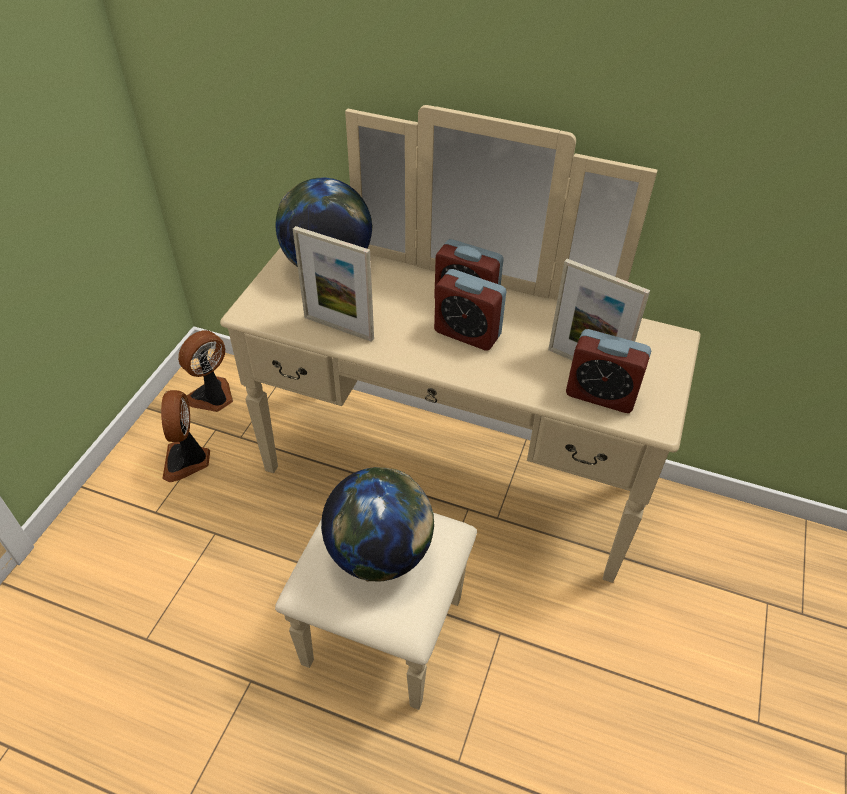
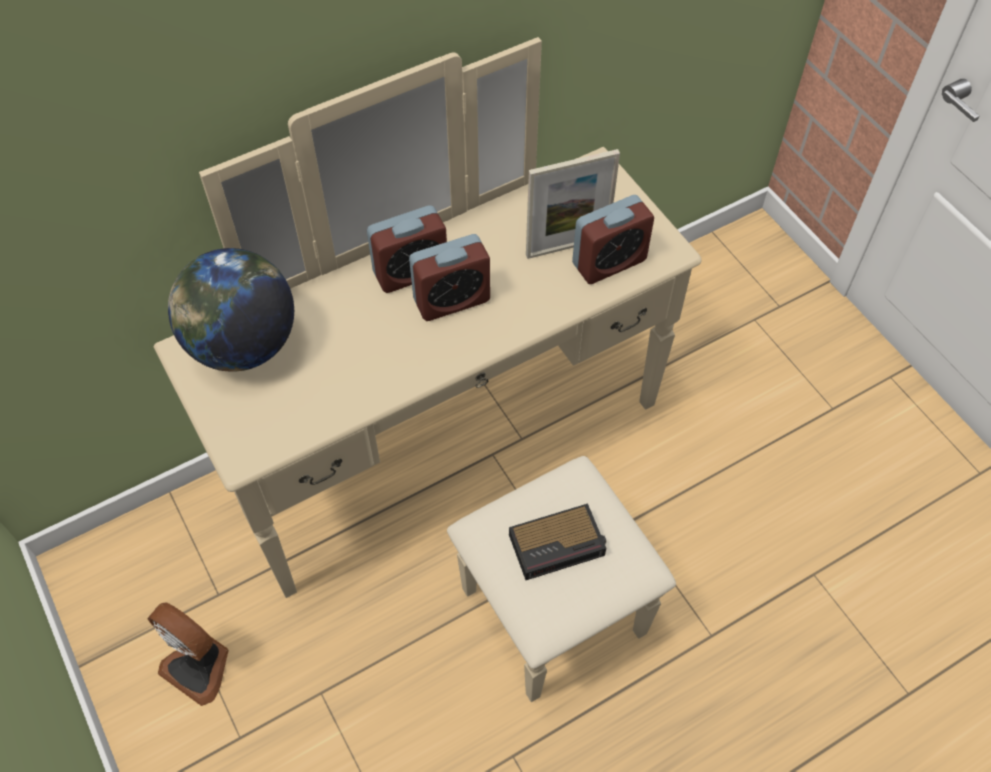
camera: 50 degrees left, 10 degrees up
(213, 397) = (133, 588): fan -> none
(338, 328) = (344, 393): picture frame -> none
(379, 554) = (558, 544): globe -> alarm clock

